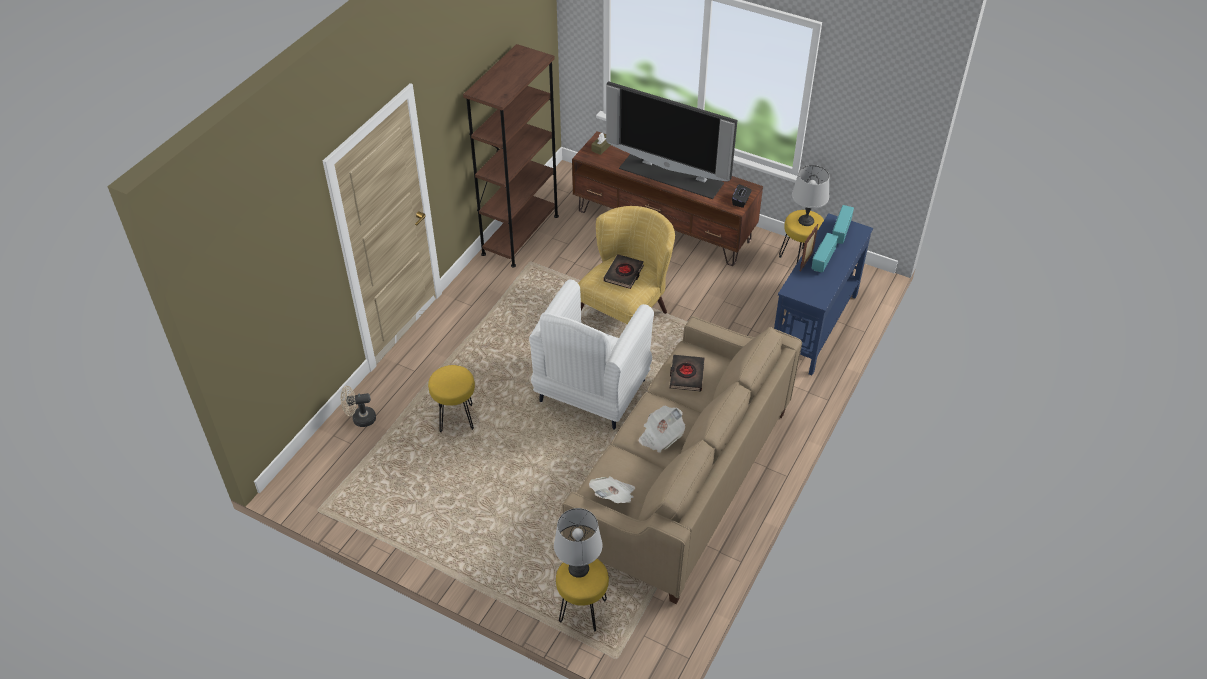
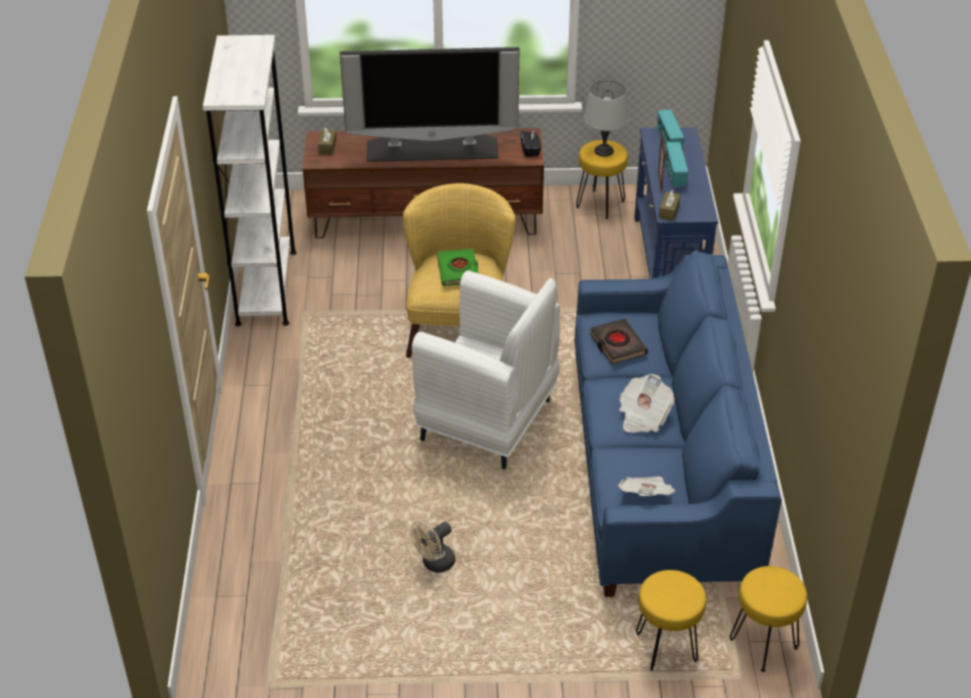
camera: 30 degrees left, 5 degrees down
(360, 419) = (235, 564): beige fan -> beige fan (434, 564)
(456, 418) = (354, 513): yellow stool -> yellow stool (762, 644)
(520, 235) = (266, 287): brown bookcase -> white bookcase
(578, 569) = (664, 588): grey table lamp -> none
(591, 392) = (488, 421): white armchair -> white armchair turned 60 degrees counterclockwise
(624, 274) = (458, 270): black book -> green book
(681, 481) = (660, 470): beige sofa -> blue sofa
(794, 287) = (669, 211): none -> brown tissue box

